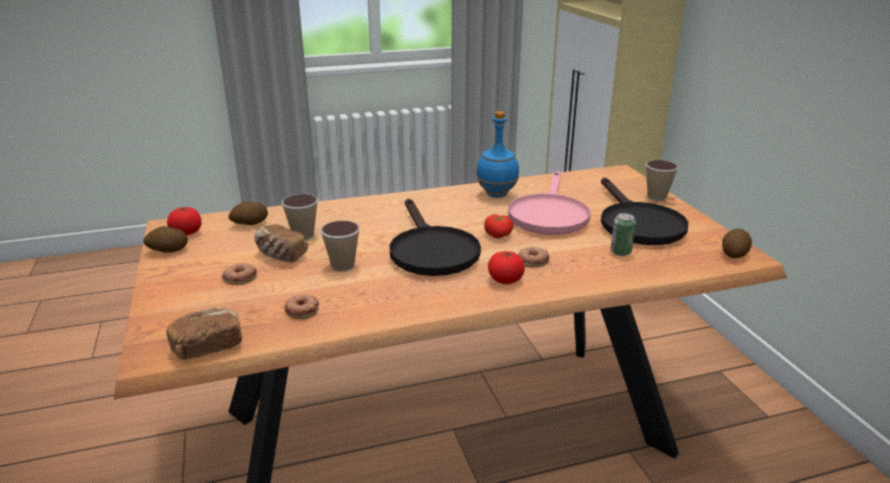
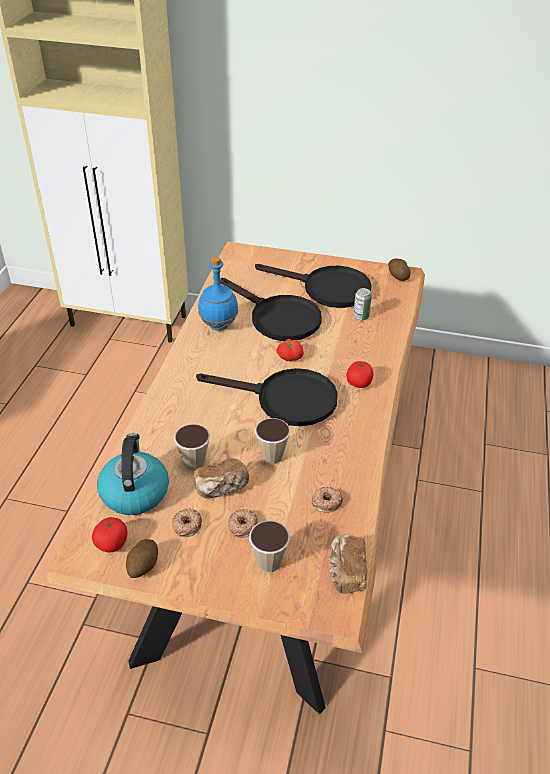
camera: 60 degrees left, 15 degrees up
(249, 224) = (134, 492): potato -> kettle
(532, 260) = (341, 358): donut -> donut (187, 525)
(548, 214) = (277, 318): pink frying pan -> black frying pan
(656, 197) = (295, 259): cup -> cup (269, 562)

